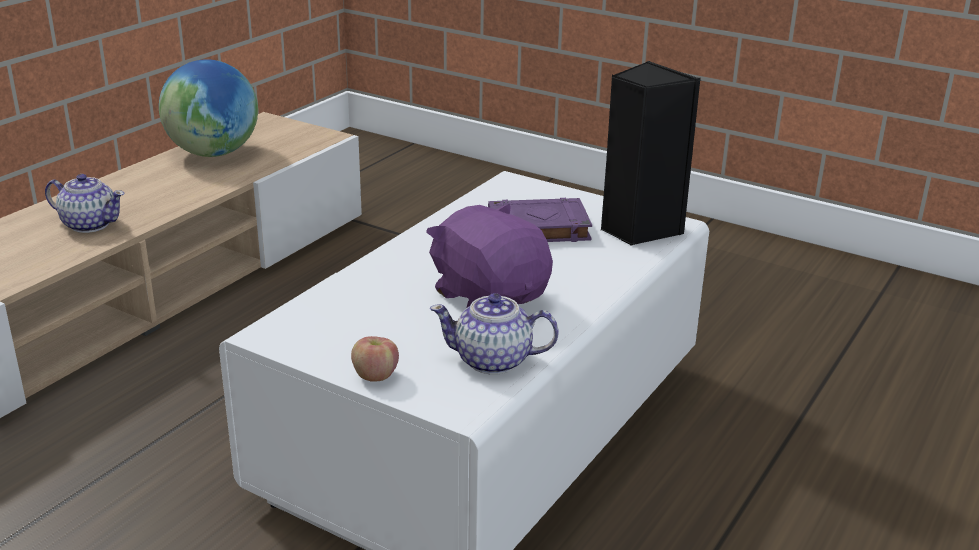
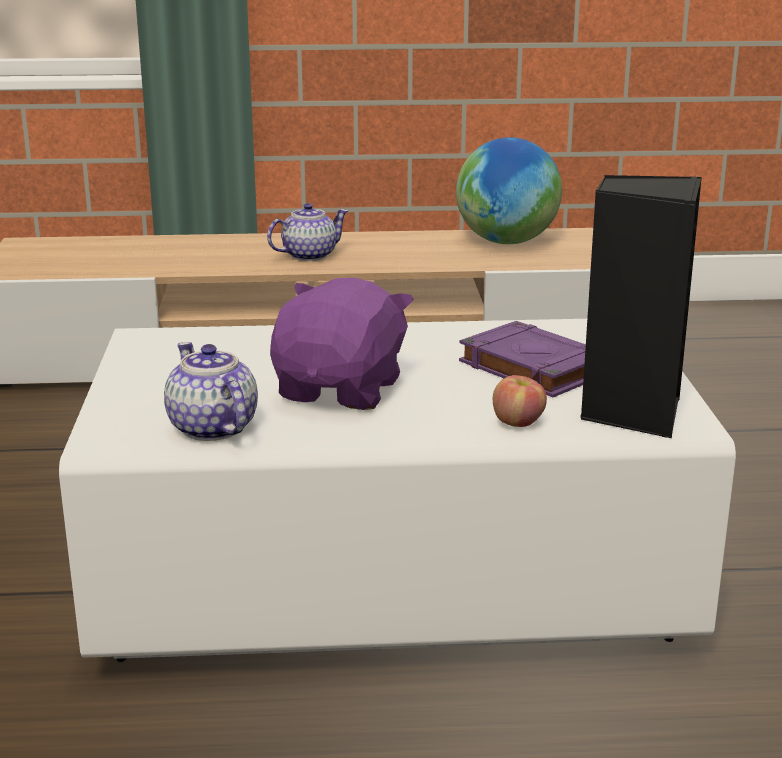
camera: 55 degrees right, 5 degrees down
(89, 224) = (308, 255): teapot -> teapot turned 105 degrees counterclockwise
(375, 376) = (122, 392): apple -> apple (518, 423)

